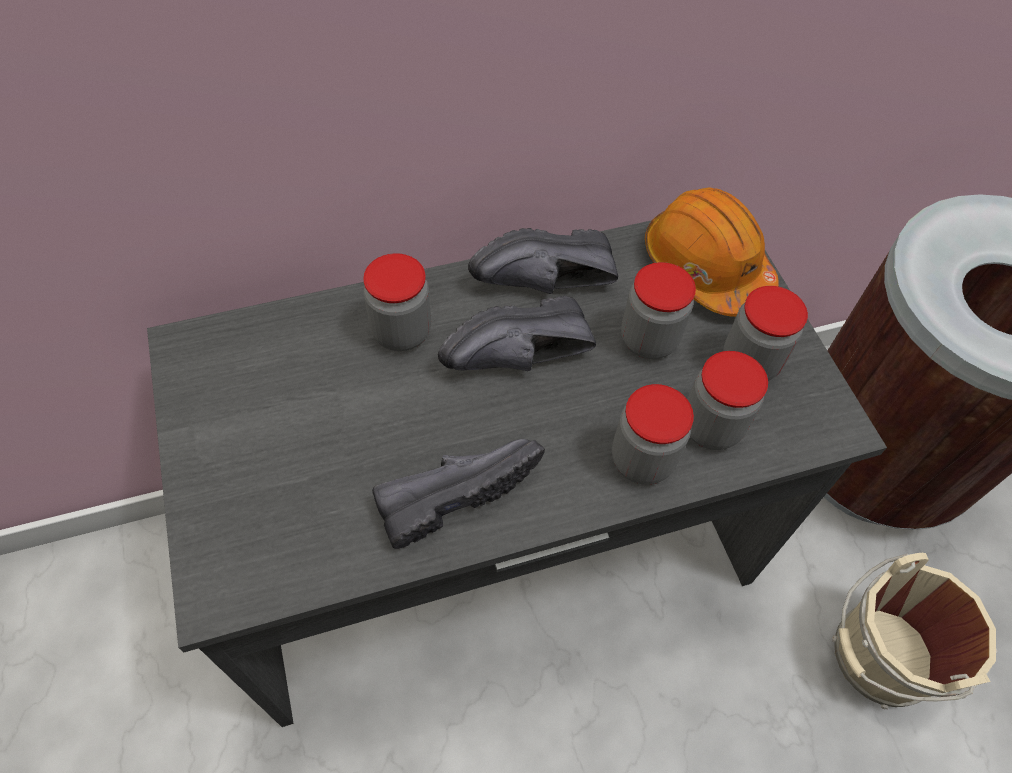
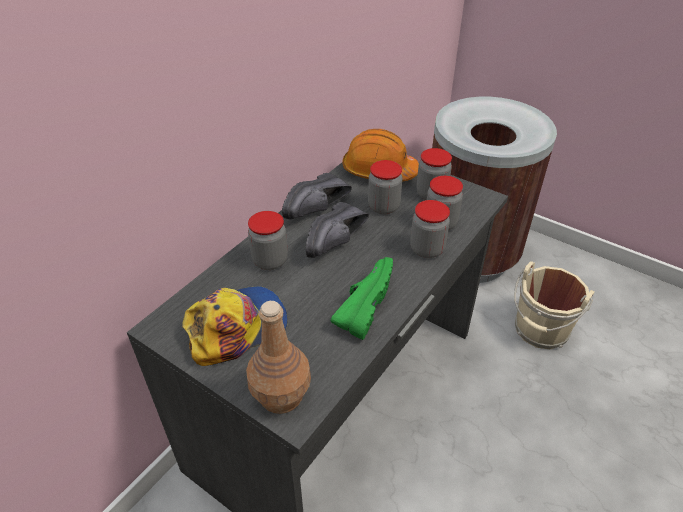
camera: 35 degrees left, 15 degrees down
(226, 552) = (280, 395): none -> brown bottle
(268, 409) = (236, 327): none -> cap
(455, 491) = (362, 306): black shoe -> green shoe

